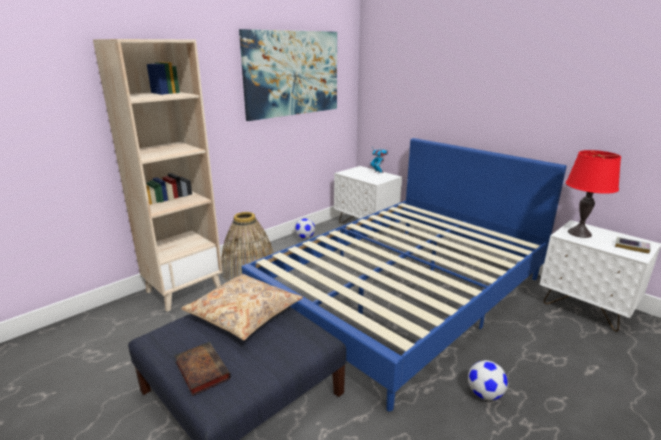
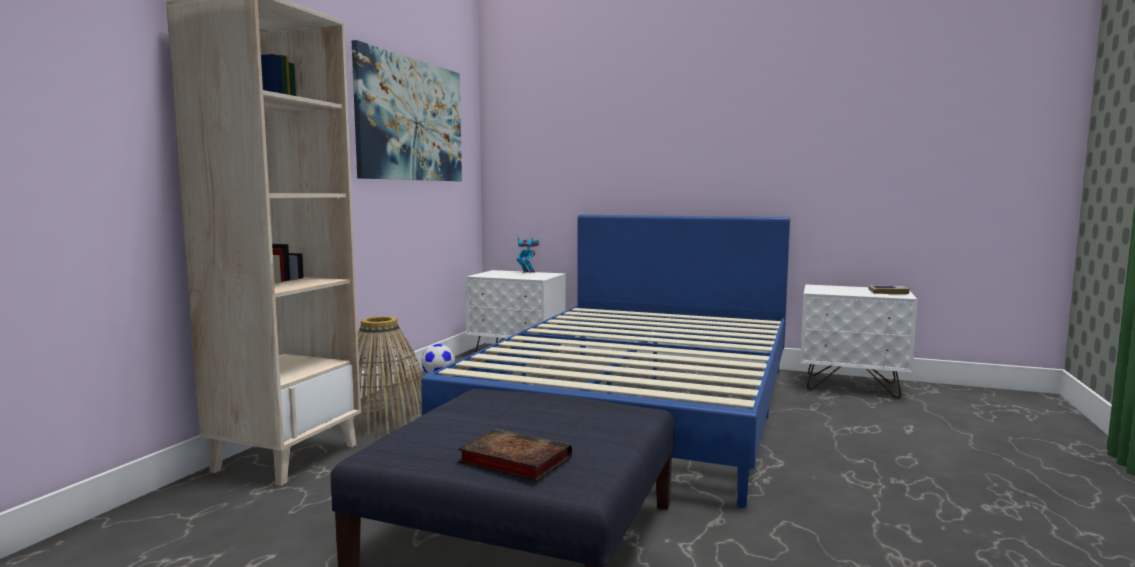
camera: 25 degrees left, 15 degrees down
(244, 314) = (500, 408): beige pillow -> none
(484, 394) = (830, 469): football -> none
(579, 233) = (828, 290): red table lamp -> none

